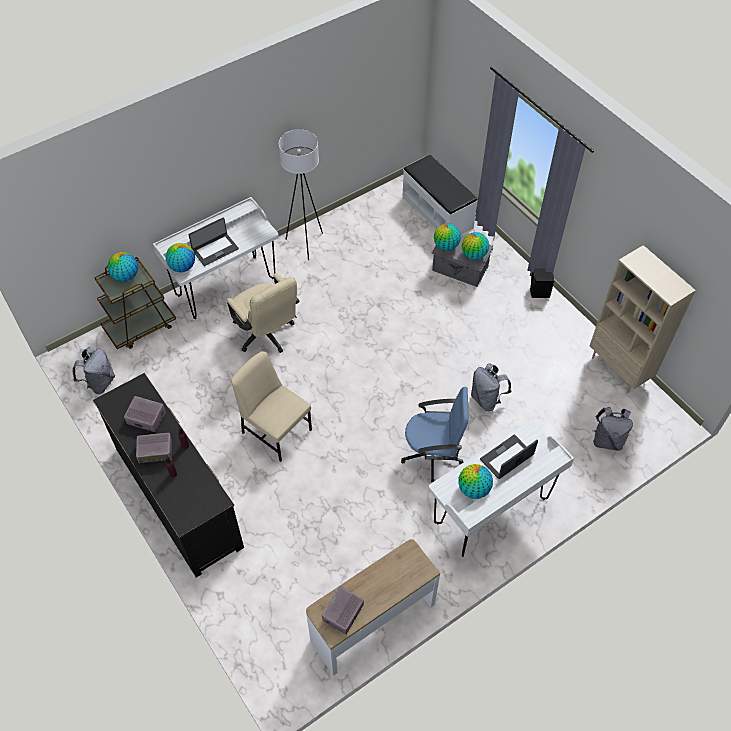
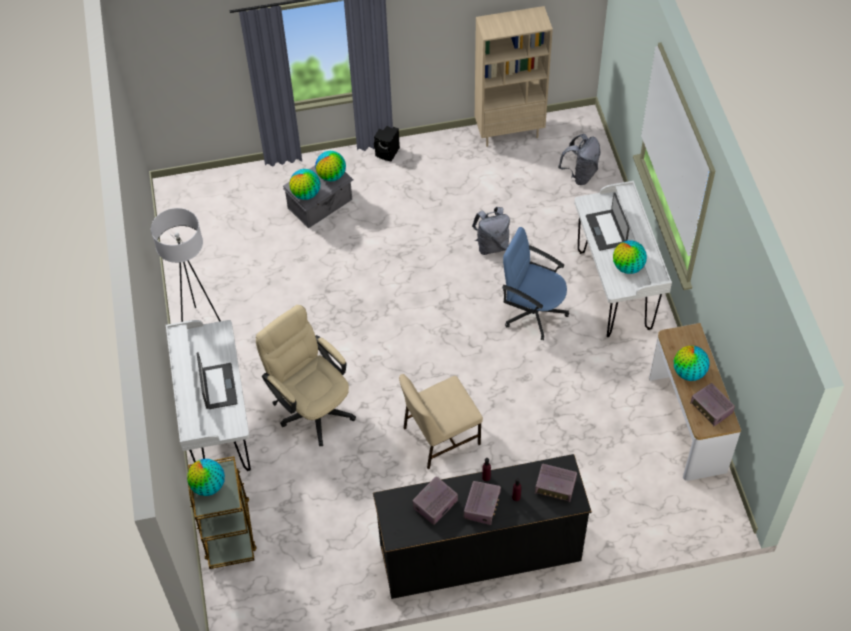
camera: 65 degrees left, 0 degrees up
(100, 383) = (288, 594): grey backpack -> none
(182, 267) = (225, 426): globe -> globe (688, 372)
(193, 500) = (555, 487): none -> radio
(267, 335) = (311, 406): beige office chair -> beige office chair turned 120 degrees counterclockwise
(433, 455) = (533, 312): blue office chair -> blue office chair turned 90 degrees counterclockwise
(438, 212) = (231, 193): white bench -> none

